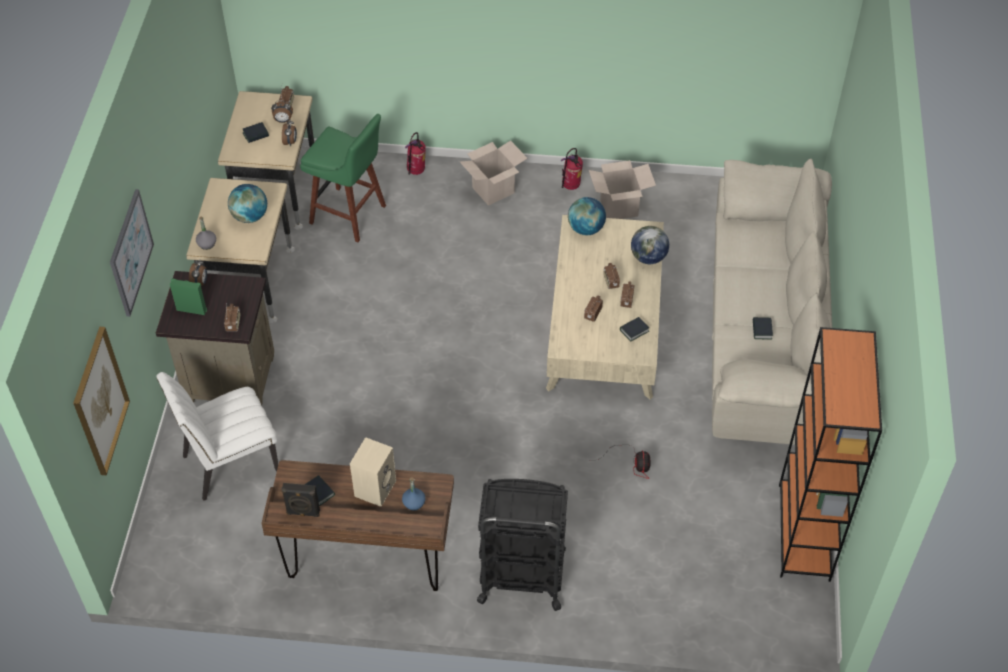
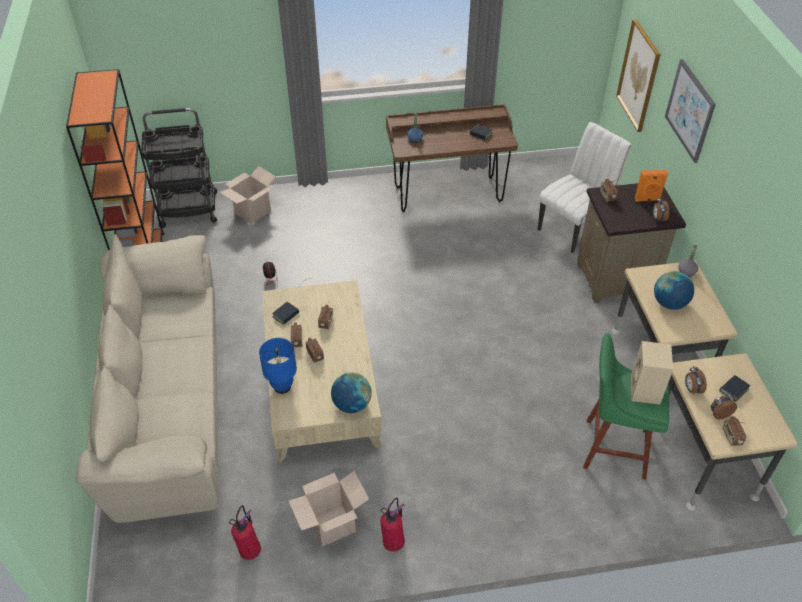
camera: 165 degrees right, 5 degrees down
(192, 309) = (647, 200): green speaker -> orange speaker
(303, 513) = (482, 113): black speaker -> none
(375, 487) = (445, 142): beige speaker -> beige speaker (646, 391)
(416, 172) = (574, 521): fire extinguisher -> fire extinguisher (249, 550)
(493, 190) = (478, 516): cardboard box -> cardboard box (252, 212)
(522, 575) = (342, 204): black cart -> black cart (188, 210)
(648, 257) = (282, 386): globe -> blue table lamp
(762, 330) = (168, 332): book -> none

